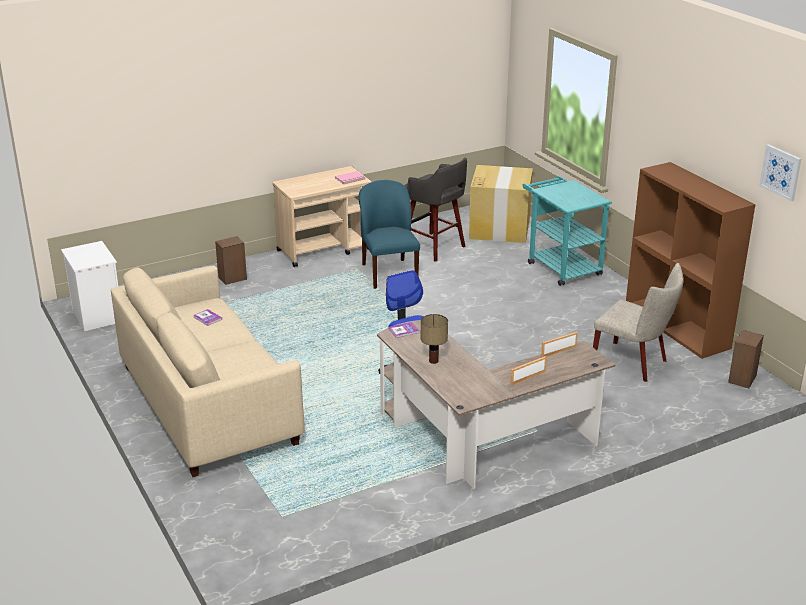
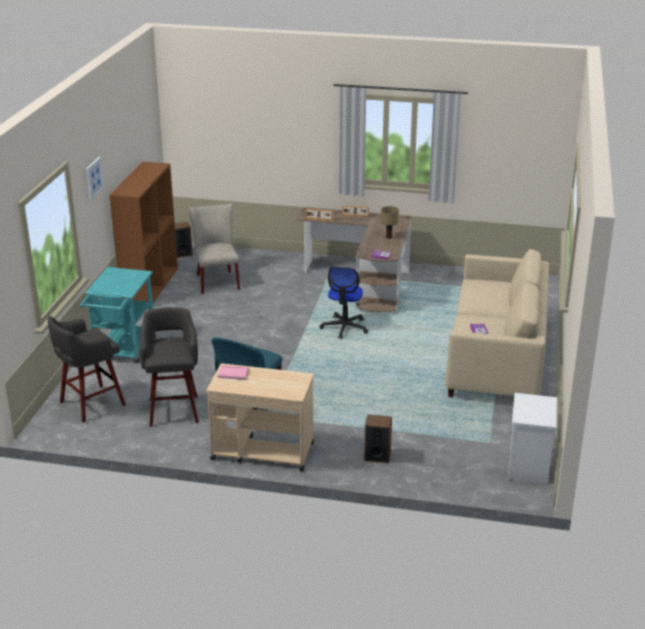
camera: 140 degrees left, 0 degrees up
(499, 228) = (90, 404): cardboard box -> grey stool
(781, 172) = (144, 127): picture -> picture (94, 178)

